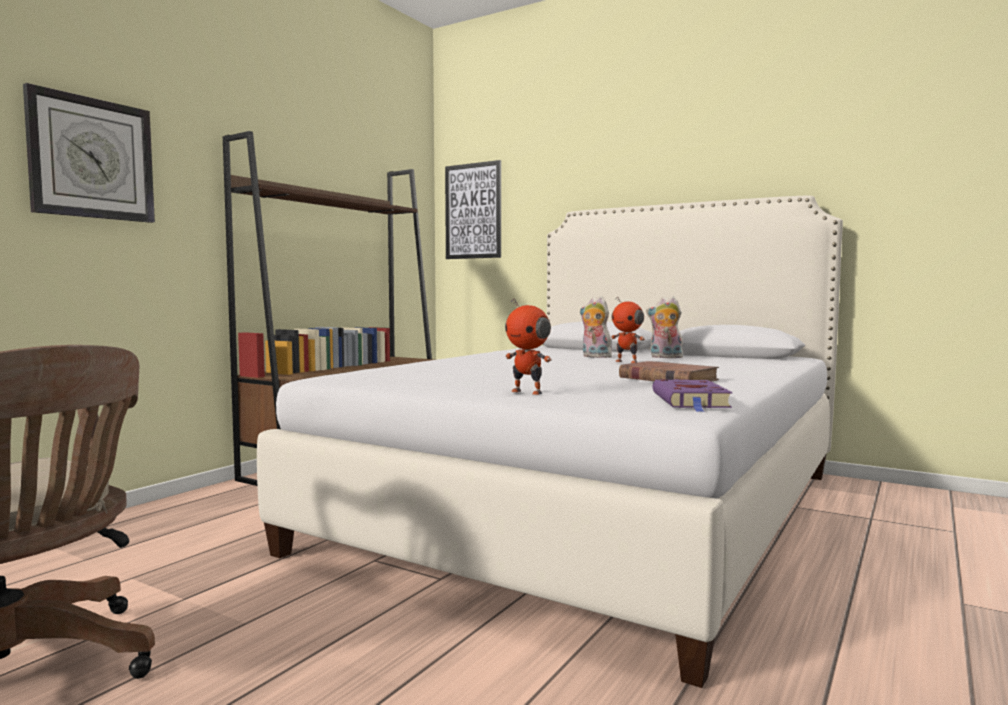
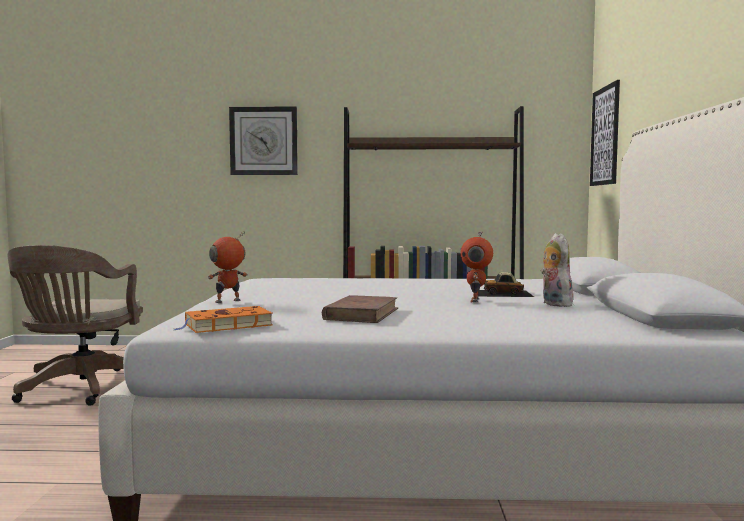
camera: 60 degrees right, 0 degrees up
(528, 392) = (228, 301): toy robot -> toy robot turned 45 degrees clockwise
(594, 357) = (503, 293): plush toy -> toy car
(691, 401) = (226, 325): purple book -> orange book

